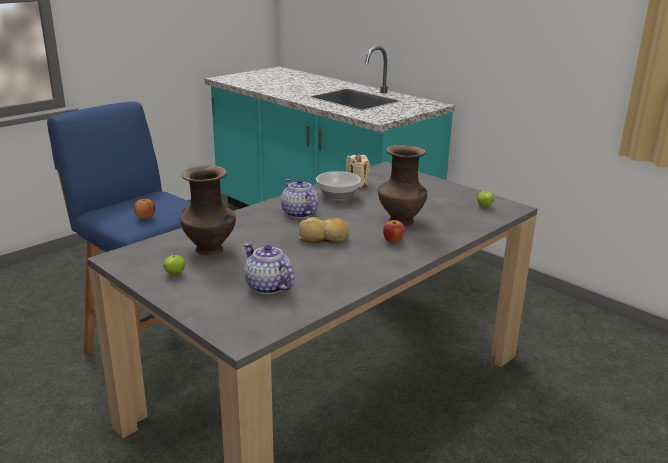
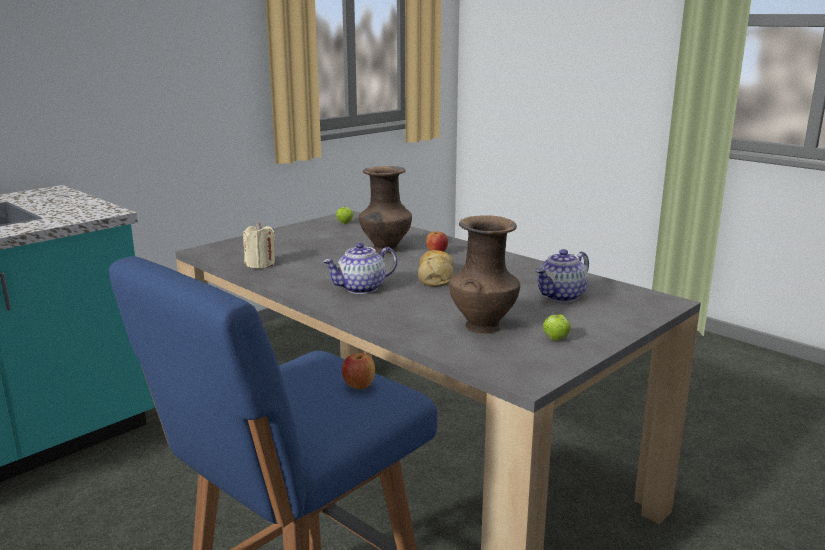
camera: 90 degrees left, 5 degrees down
(338, 196) = (305, 272): bowl -> none

